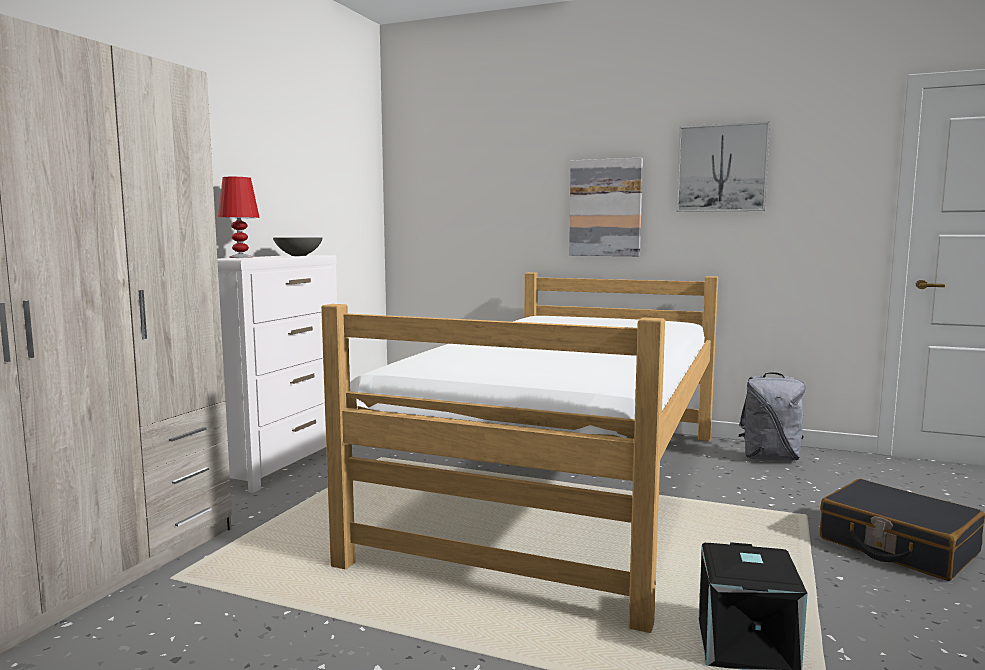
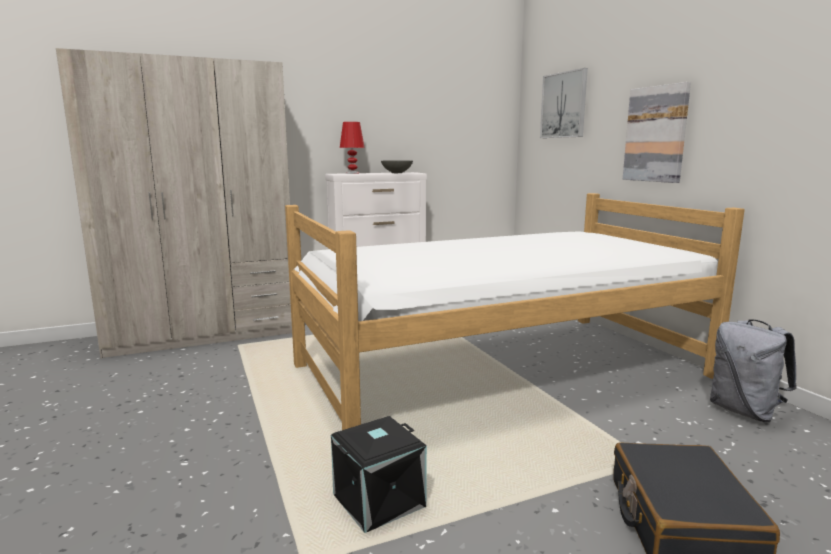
camera: 45 degrees right, 5 degrees up
(722, 168) = (765, 87): picture -> picture (564, 105)

